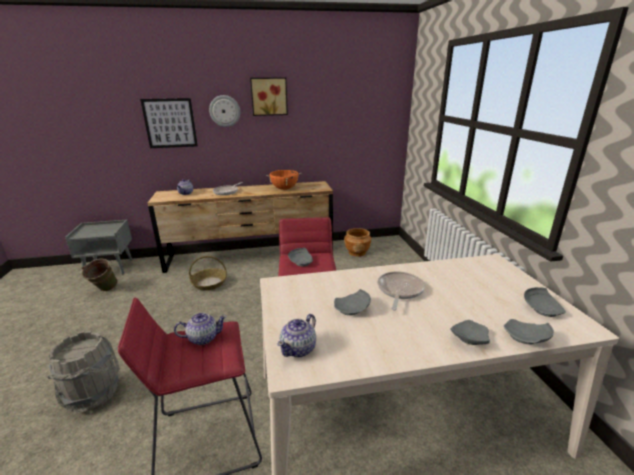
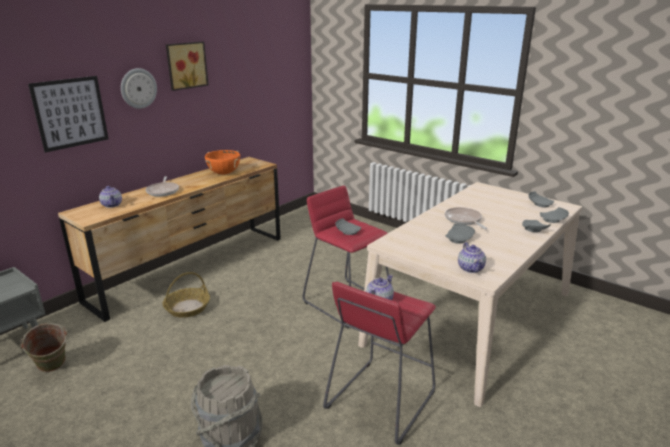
camera: 40 degrees left, 0 degrees up
(357, 252) = (298, 228): brown planter -> none

